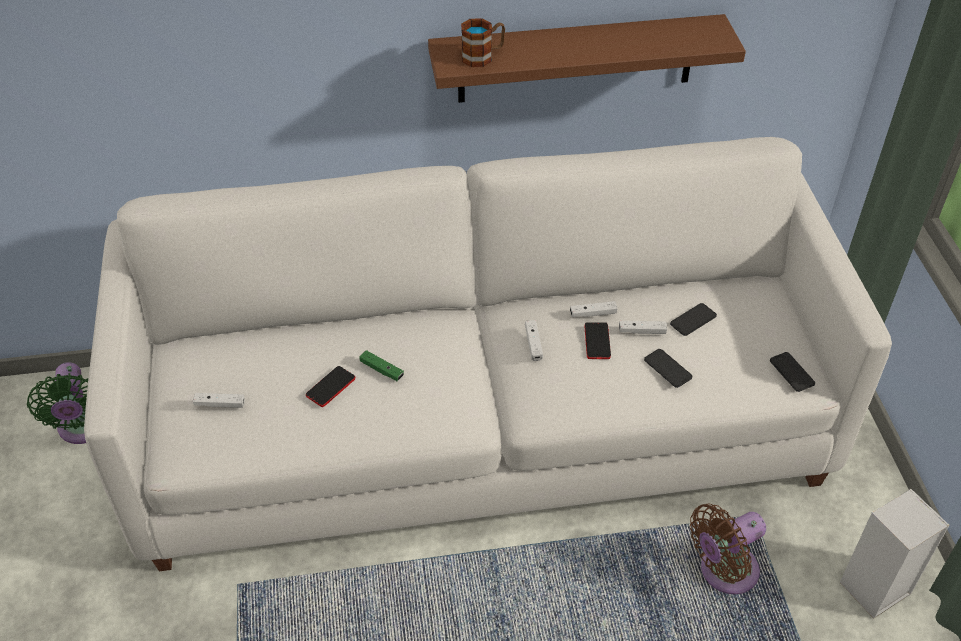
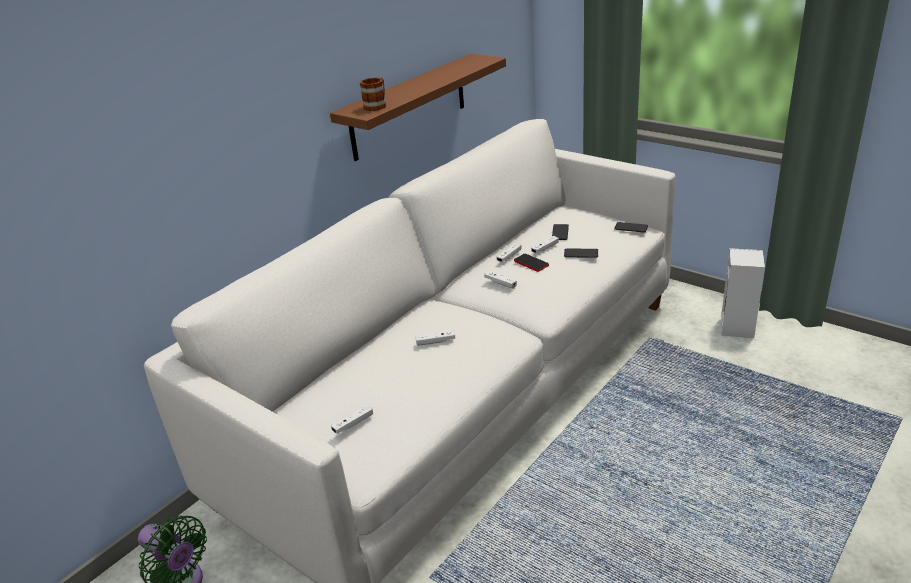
camera: 40 degrees left, 15 degrees down
(330, 387) = (417, 367): phone -> none
(382, 370) = (435, 341): green game controller -> white game controller
(723, 572) = (672, 366): brown fan -> none

